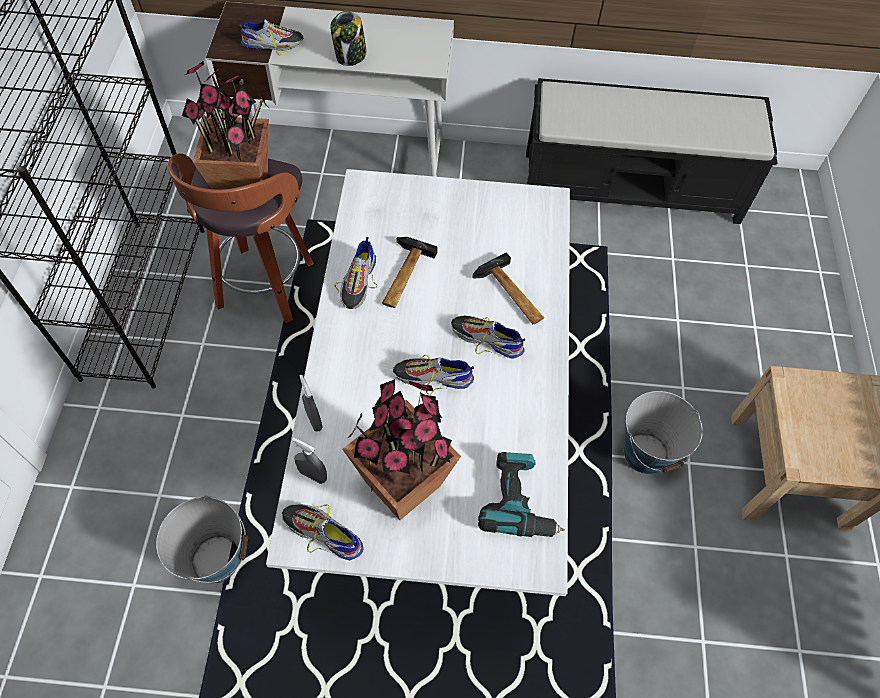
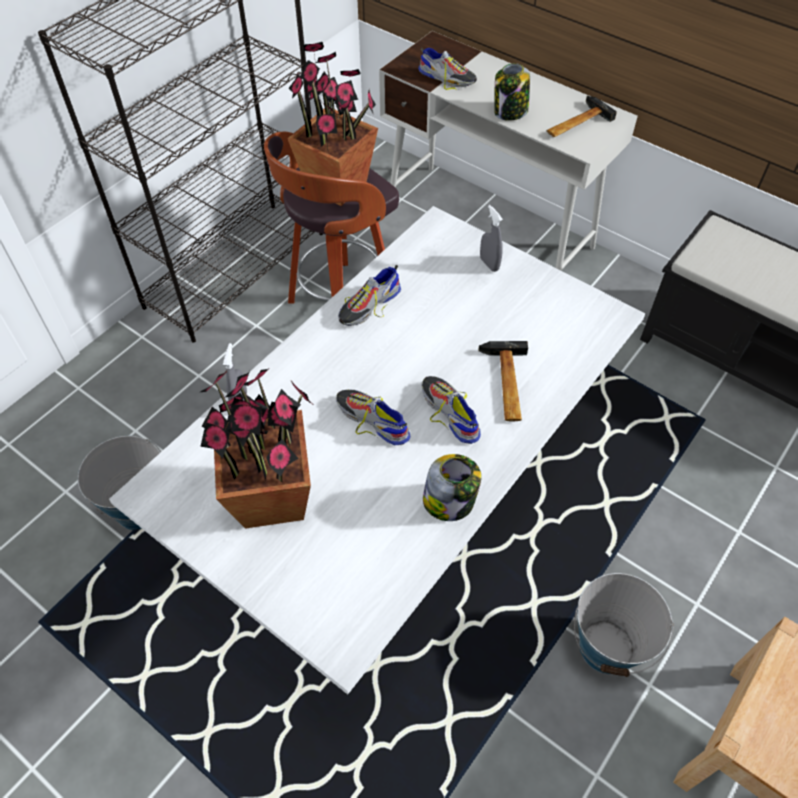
camera: 35 degrees right, 5 degrees down
(313, 475) = (203, 447): grey spray bottle -> grey spray bottle (489, 264)
(322, 533) = (173, 500): shoe -> none
(402, 276) = (413, 318): hammer -> hammer (575, 123)
(519, 501) = (367, 576): power drill -> none
(536, 409) = (450, 501): none -> jar

